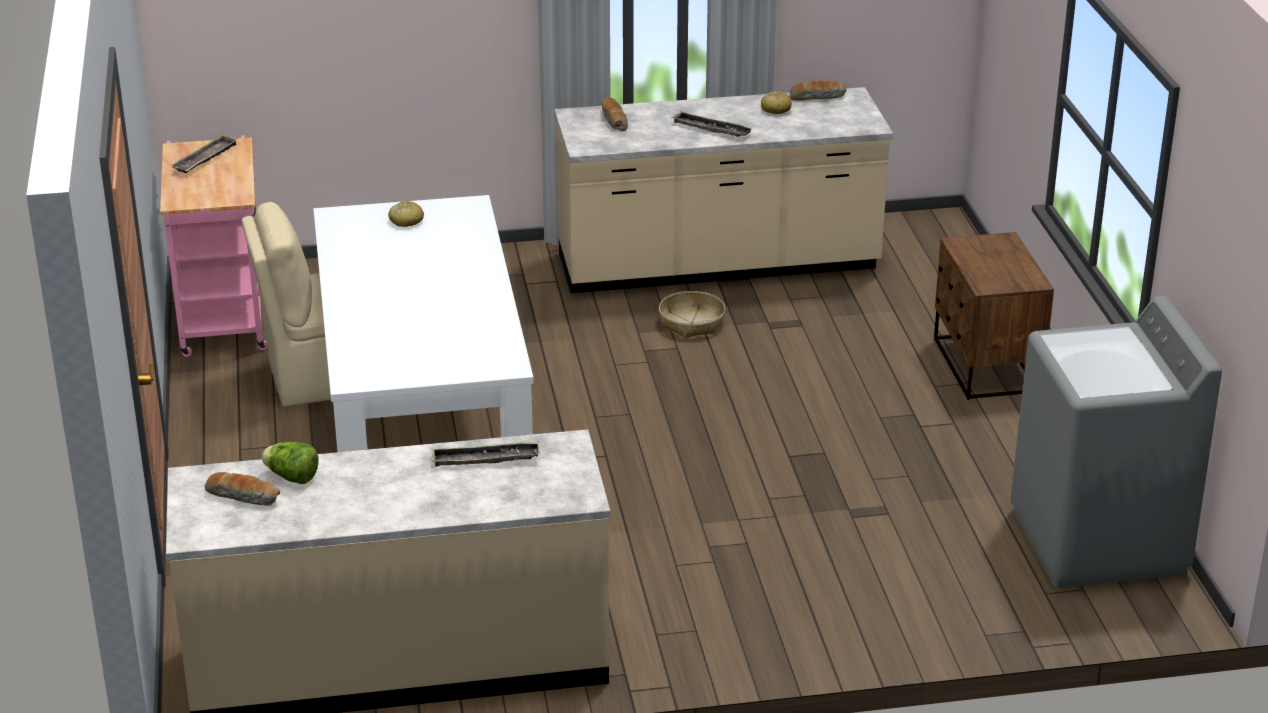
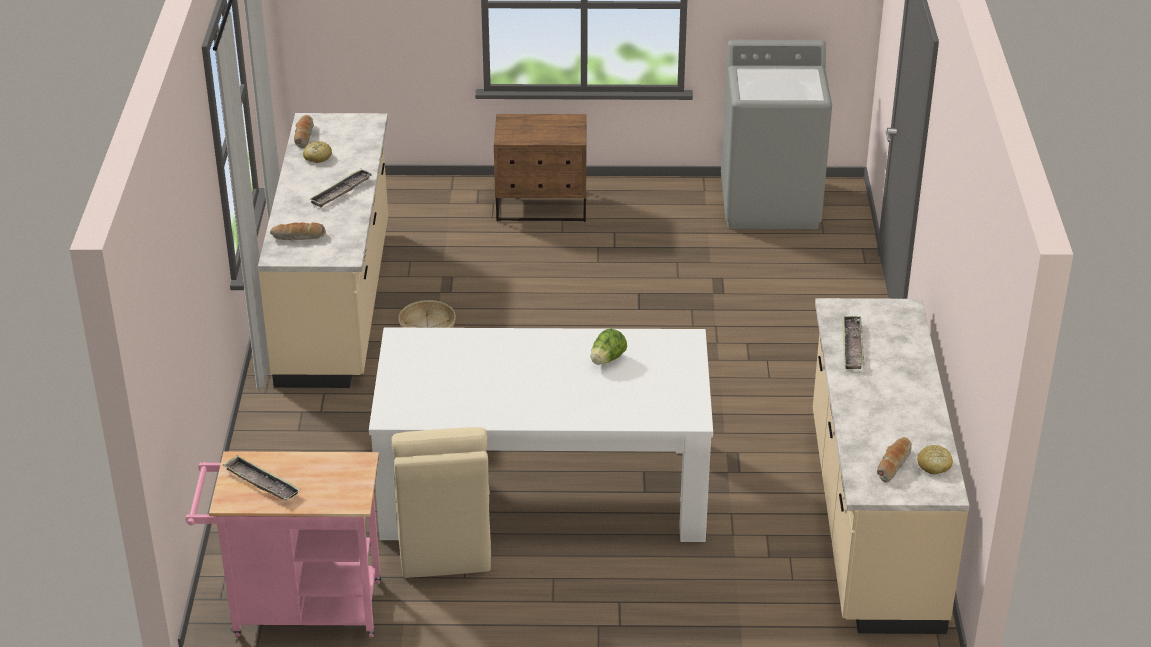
camera: 80 degrees left, 5 degrees up
(292, 477) = (868, 439): lettuce -> lettuce (607, 359)
(406, 220) = (417, 376): bread -> bread (934, 465)

